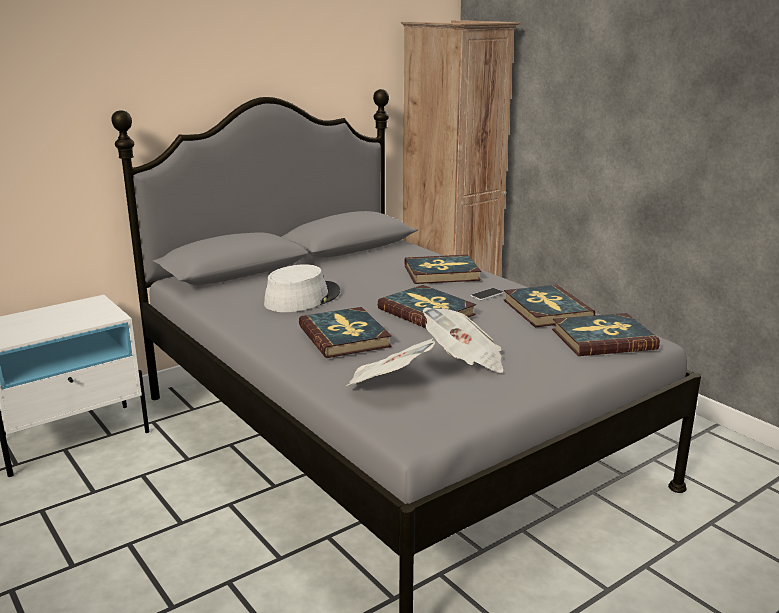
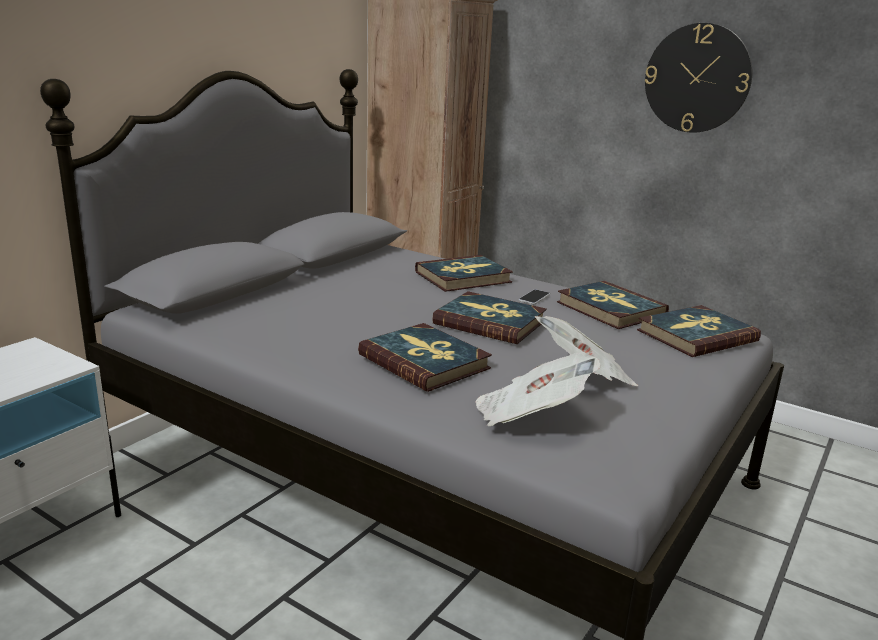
camera: 20 degrees left, 0 degrees up
(302, 298) = (328, 319): grey hat -> none
(680, 99) = (697, 78): none -> wall clock

